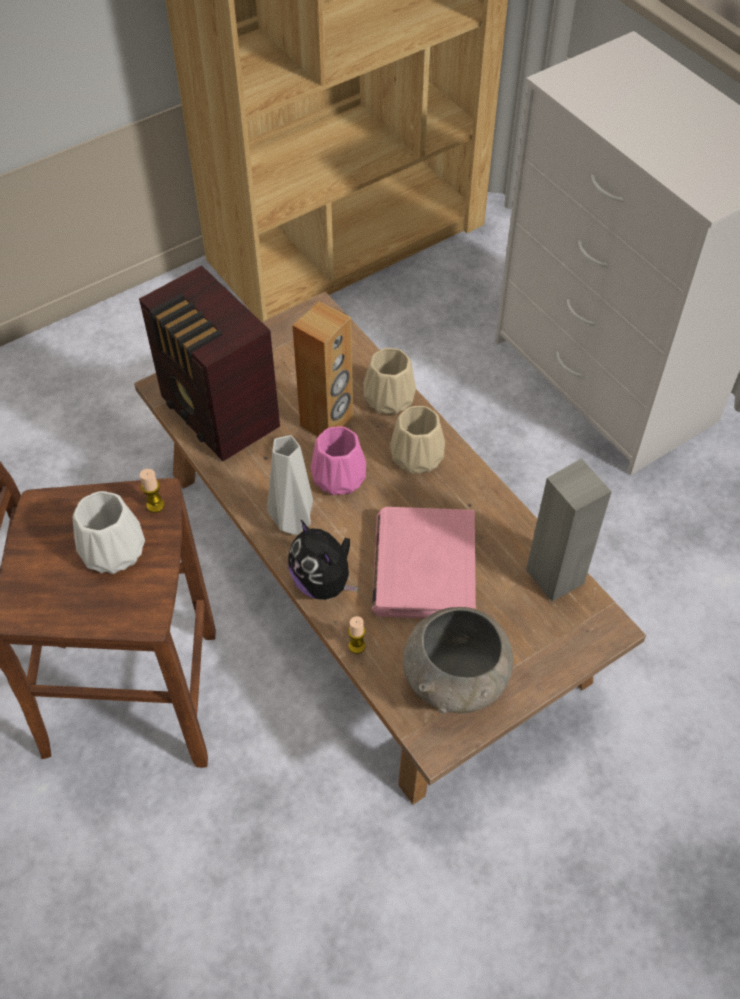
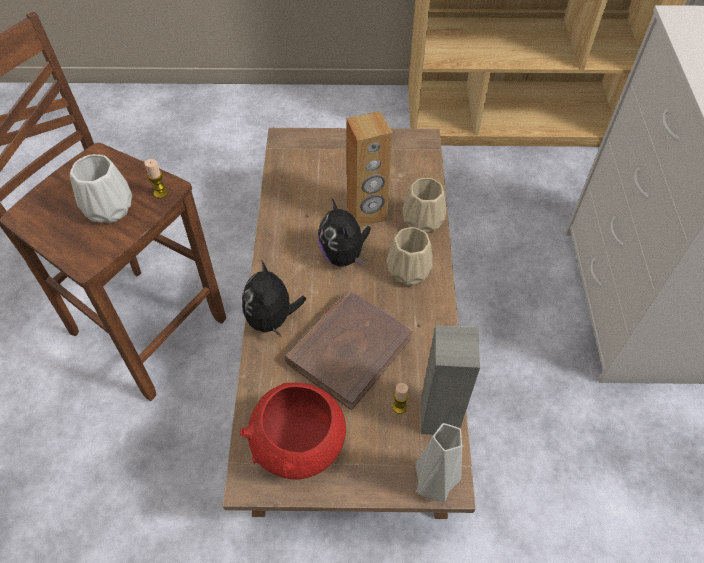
camera: 35 degrees right, 0 degrees up
(219, 415) = (302, 173): radio -> none
(292, 524) = (285, 268): grey vase -> grey vase (432, 486)
(340, 478) = (344, 255): pink vase -> plush toy
(357, 646) = (256, 376): candle -> candle (399, 407)
(424, 567) = (348, 350): pink book -> brown book
(455, 682) = (300, 447): grey bowl -> red bowl

